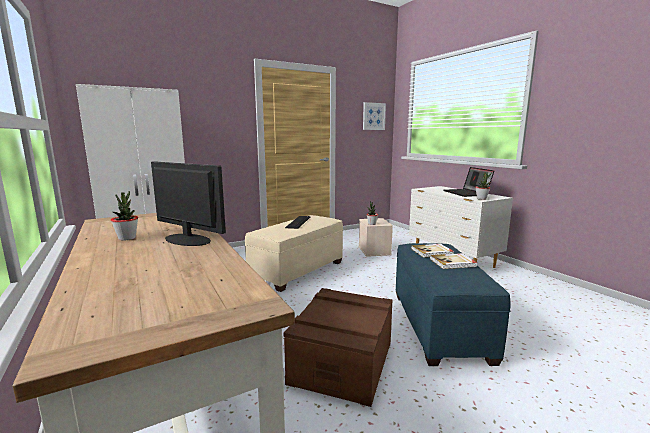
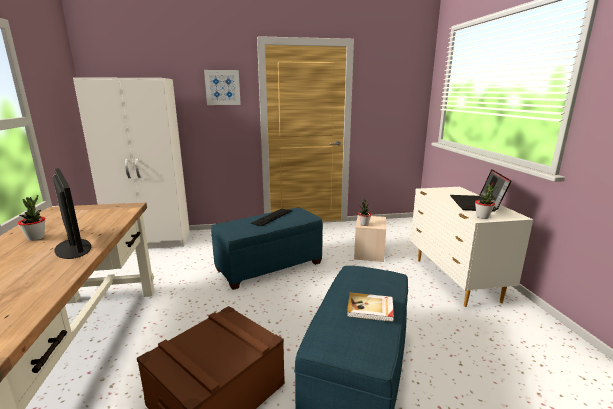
camera: 20 degrees right, 5 degrees up
(297, 270) = (269, 266): beige ottoman -> blue ottoman
(373, 116) = (402, 94): picture -> picture (222, 87)
(432, 252) = (365, 286): book -> none

